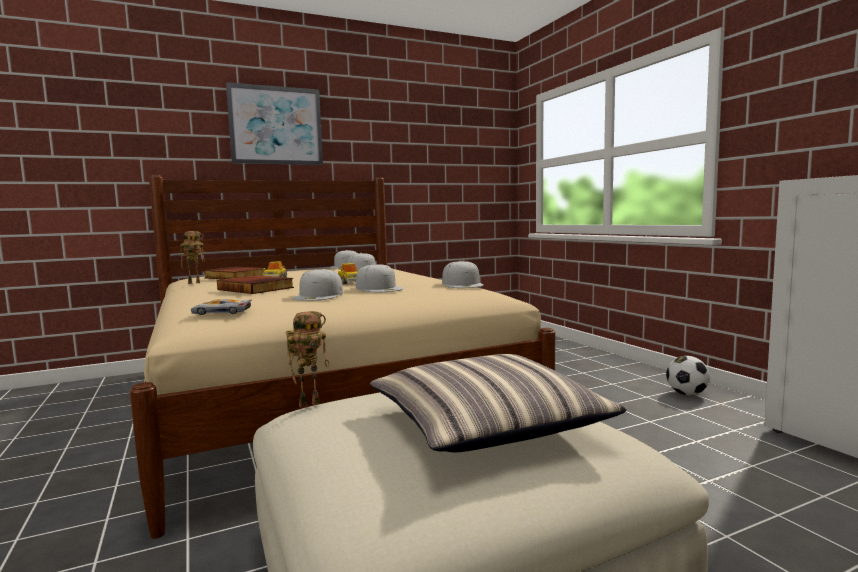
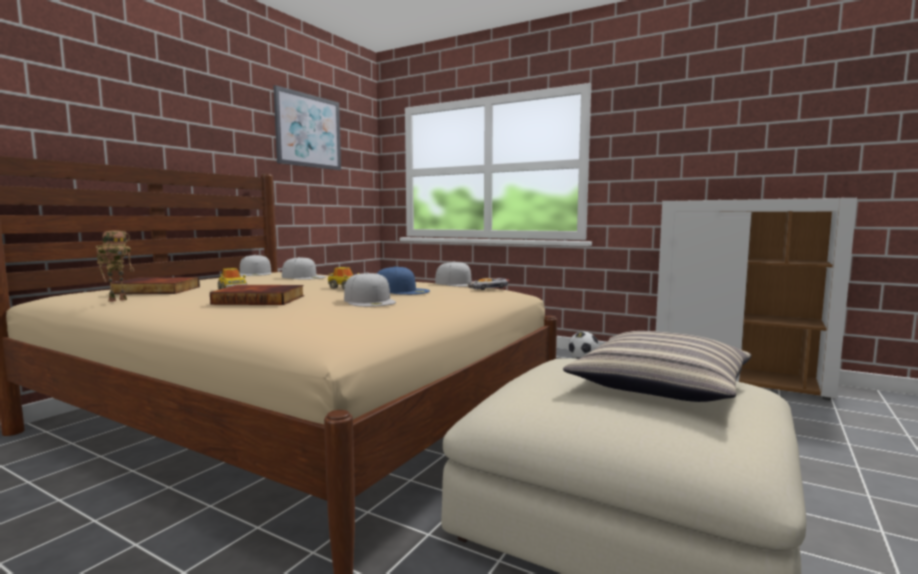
camera: 35 degrees left, 0 degrees up
(221, 312) = (330, 324): toy car -> toy car (487, 288)
(276, 126) = (148, 100): picture -> picture (308, 131)
(310, 404) = (493, 401): toy robot -> none
(379, 288) = (402, 291): white cap -> blue cap

